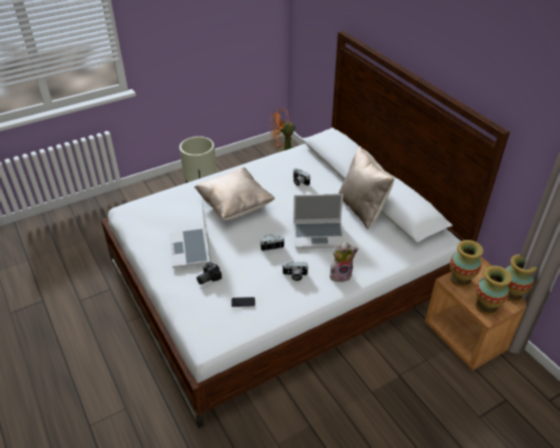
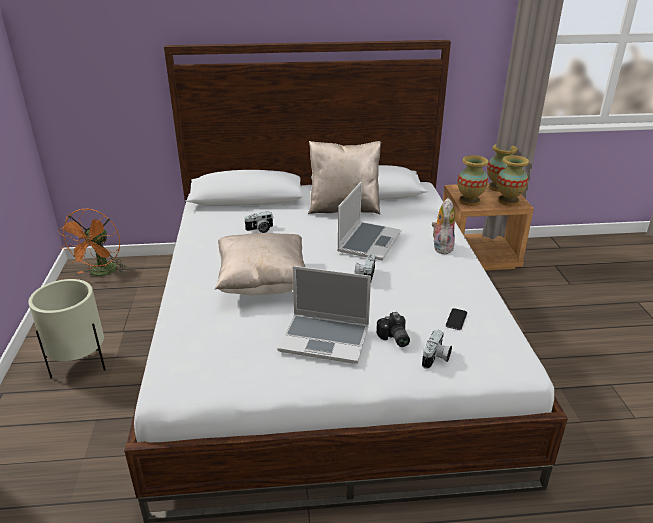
camera: 65 degrees left, 10 degrees down
(295, 275) = (427, 273): camera -> camera (436, 358)

